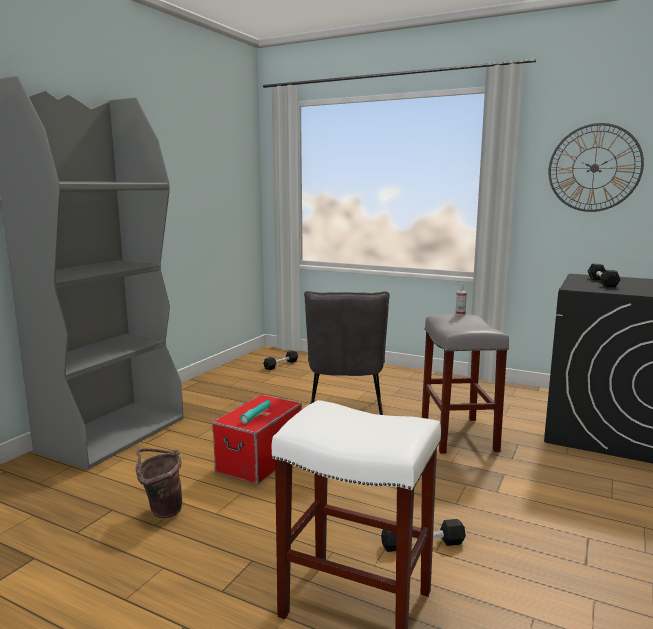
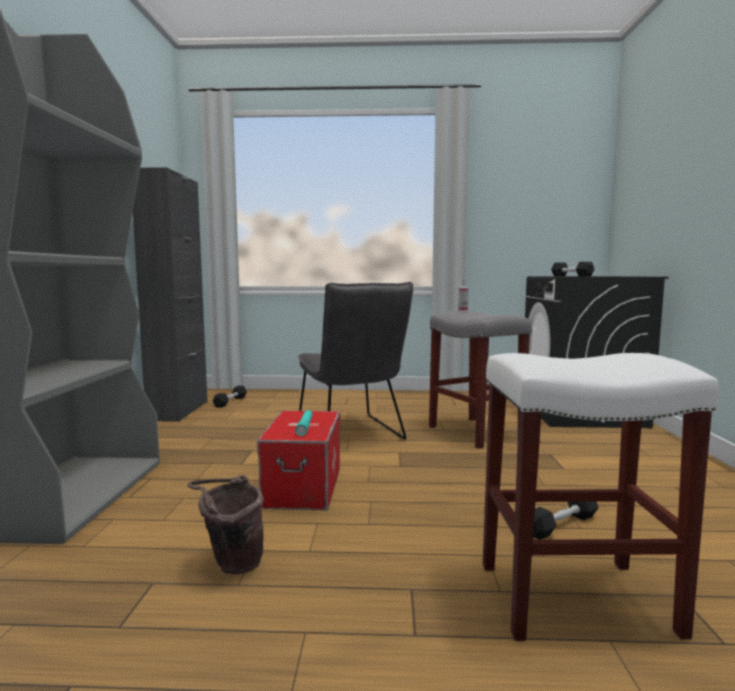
camera: 25 degrees left, 5 degrees down
(235, 369) = (178, 411): none -> black cabinet
(594, 168) = (530, 186): wall clock -> none

